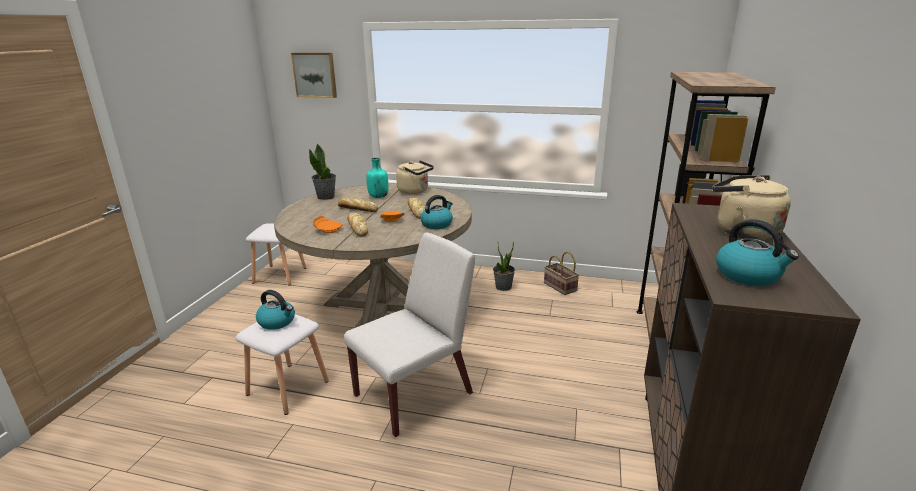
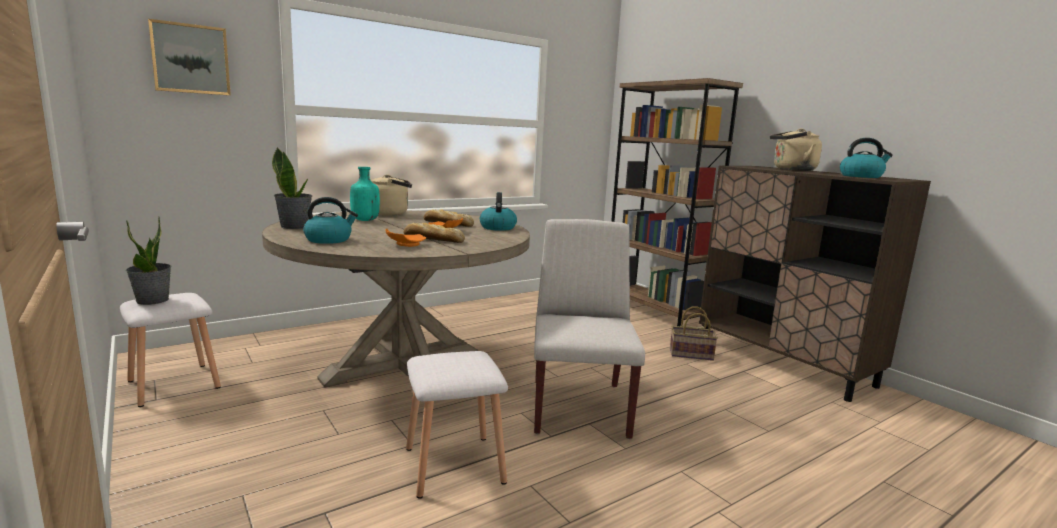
camera: 50 degrees left, 10 degrees down
(277, 322) = (450, 361): kettle -> kettle (329, 240)
(357, 209) = (375, 229): bread -> none
(503, 287) = (484, 315): potted plant -> potted plant (153, 300)
(559, 286) = (525, 303): basket -> basket (690, 354)

